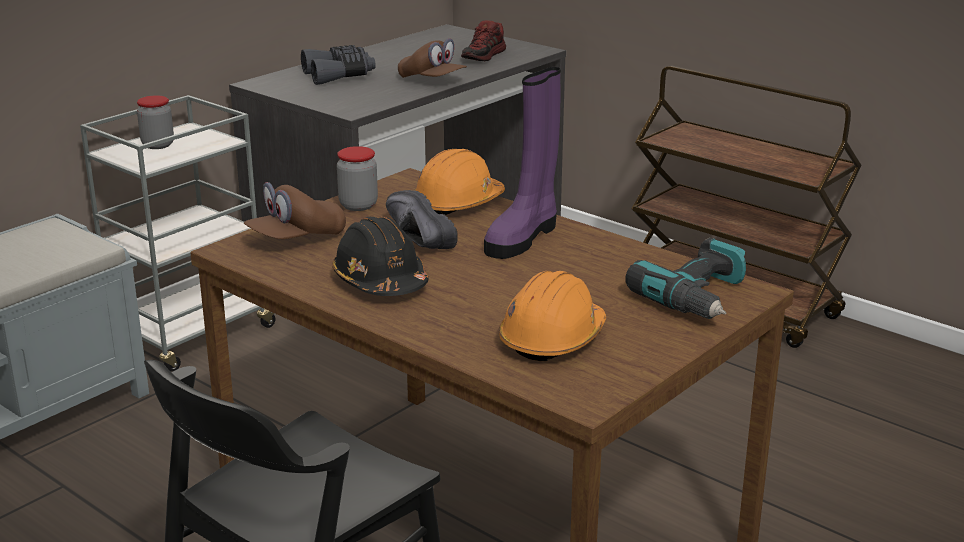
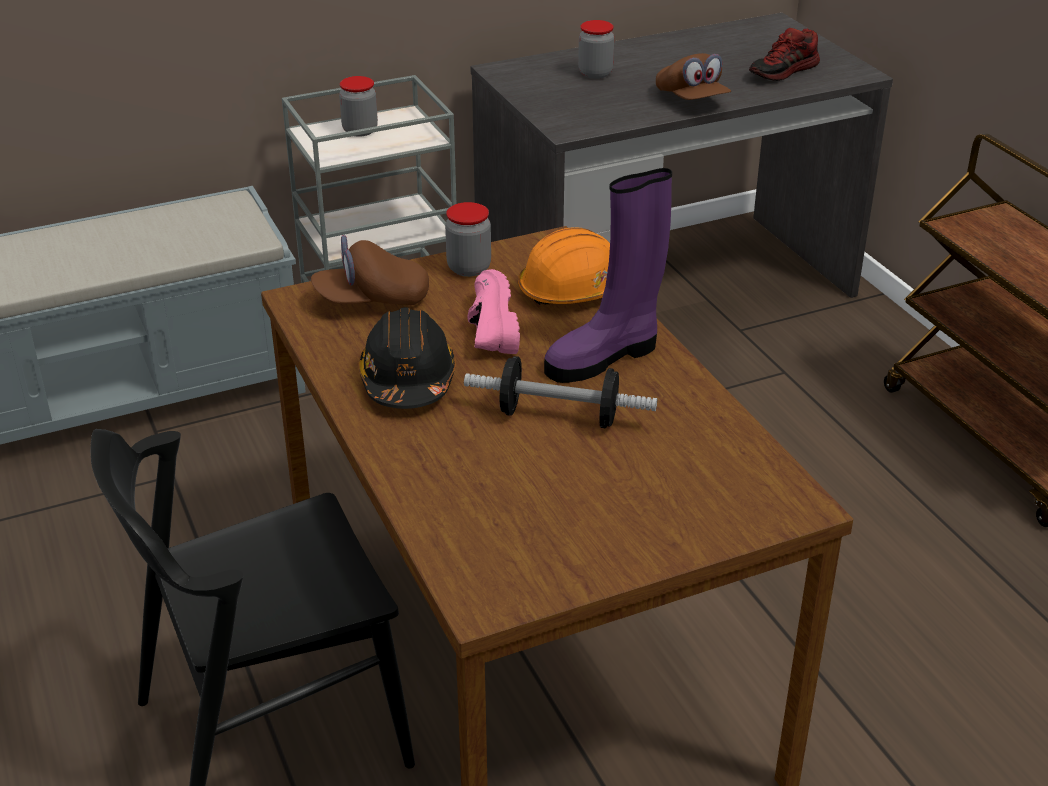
camera: 25 degrees right, 10 degrees up
(339, 75) = (595, 73): grey binoculars -> jar
(413, 239) = (486, 330): black shoe -> pink shoe
(525, 278) = (559, 416): none -> dumbbell
(552, 339) = (518, 509): orange hard hat -> none
(699, 298) = (729, 498): power drill -> none

